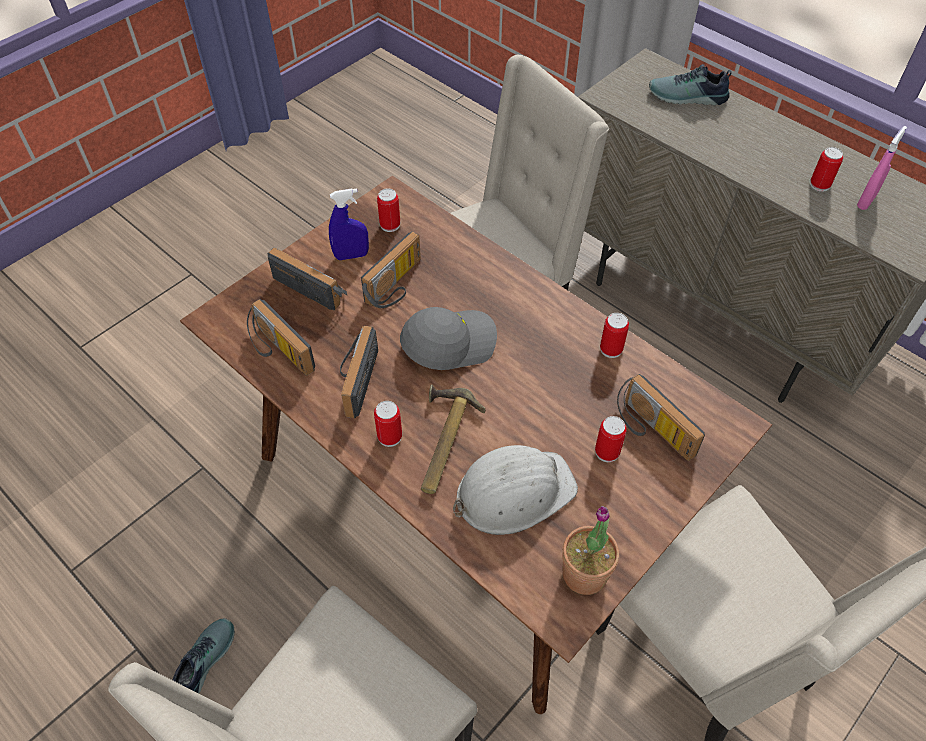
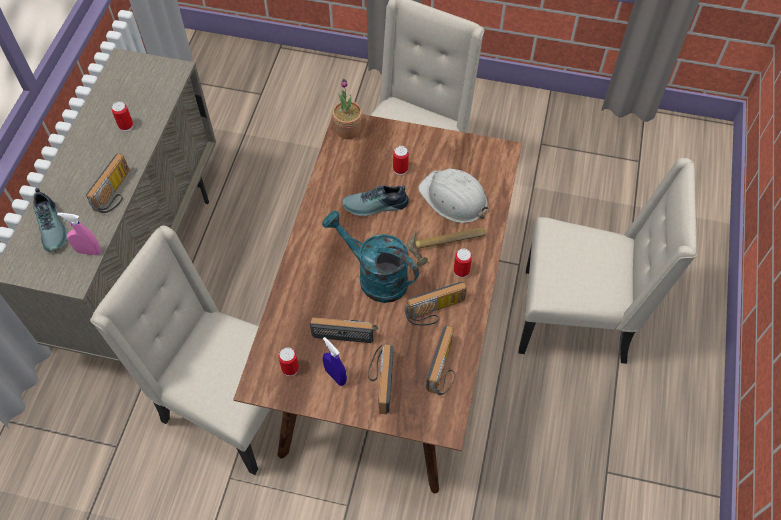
camera: 120 degrees left, 5 degrees up
(202, 661) = (585, 427): shoe -> shoe (375, 206)
(448, 342) = (375, 276): grey cap -> turquoise watering can
(584, 574) = (476, 152): potted plant -> potted plant (348, 130)
(611, 349) = (326, 193): can -> none
(651, 430) = (373, 156): radio -> radio (115, 193)
(866, 201) = (132, 100): pink spray bottle -> pink spray bottle (88, 251)

